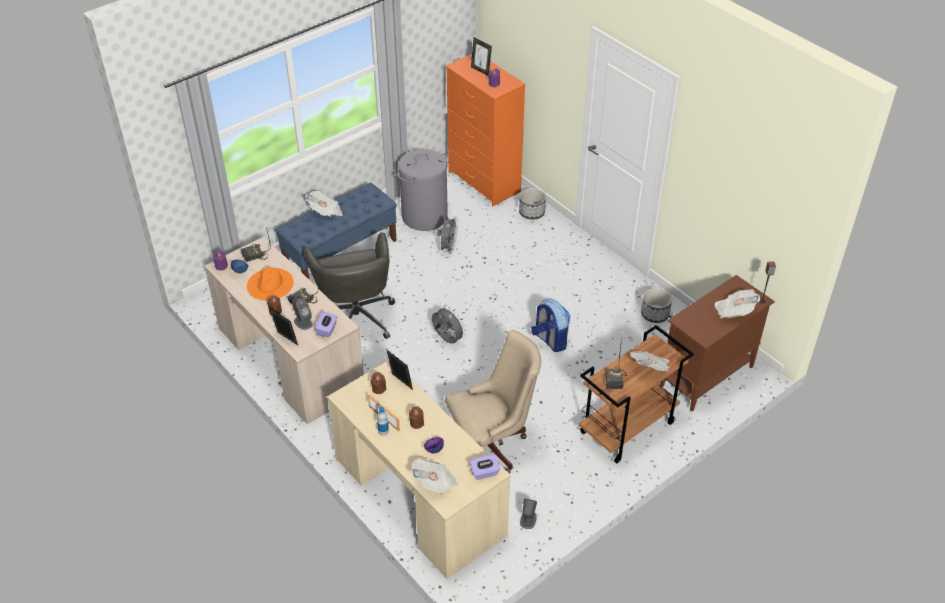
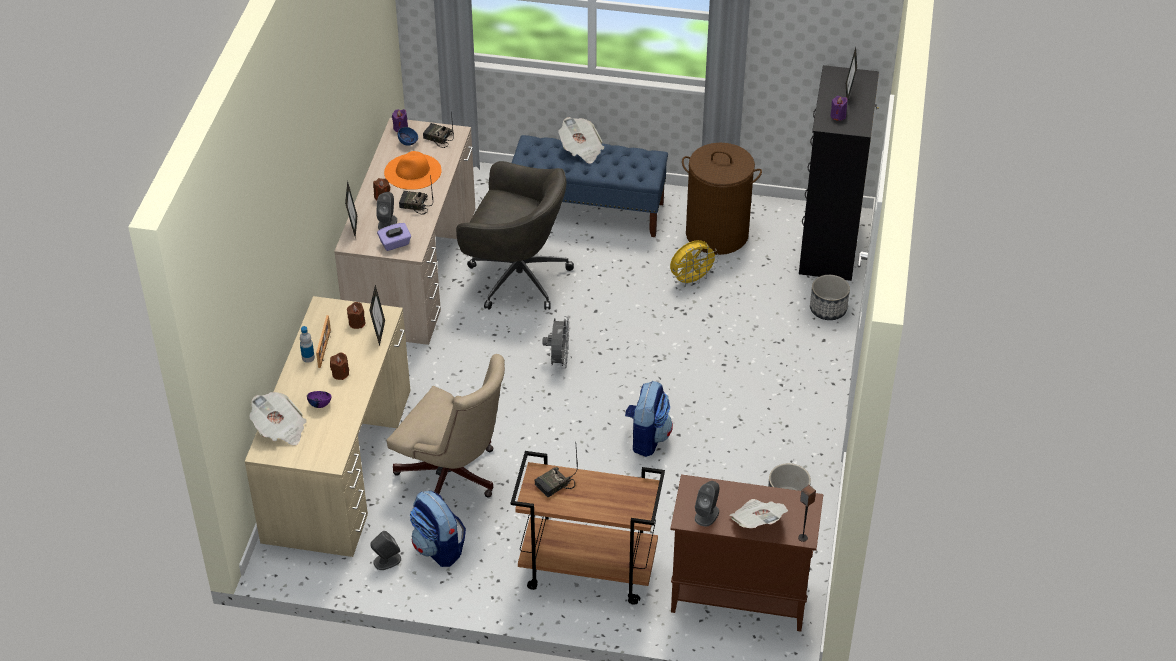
camera: 50 degrees right, 0 degrees up
(356, 316) = (516, 277): grey office chair -> grey office chair turned 105 degrees counterclockwise
(424, 216) = (717, 234): grey laundry basket -> brown laundry basket
(448, 248) = (691, 280): grey fan -> yellow fan
(484, 182) = (828, 244): orange dresser -> black dresser
(484, 472) = (326, 455): purple tissue box -> none
(543, 487) = (438, 548): none -> backpack
(650, 368) = (603, 503): newspaper -> none
(709, 327) = (707, 514): none -> grey speaker

